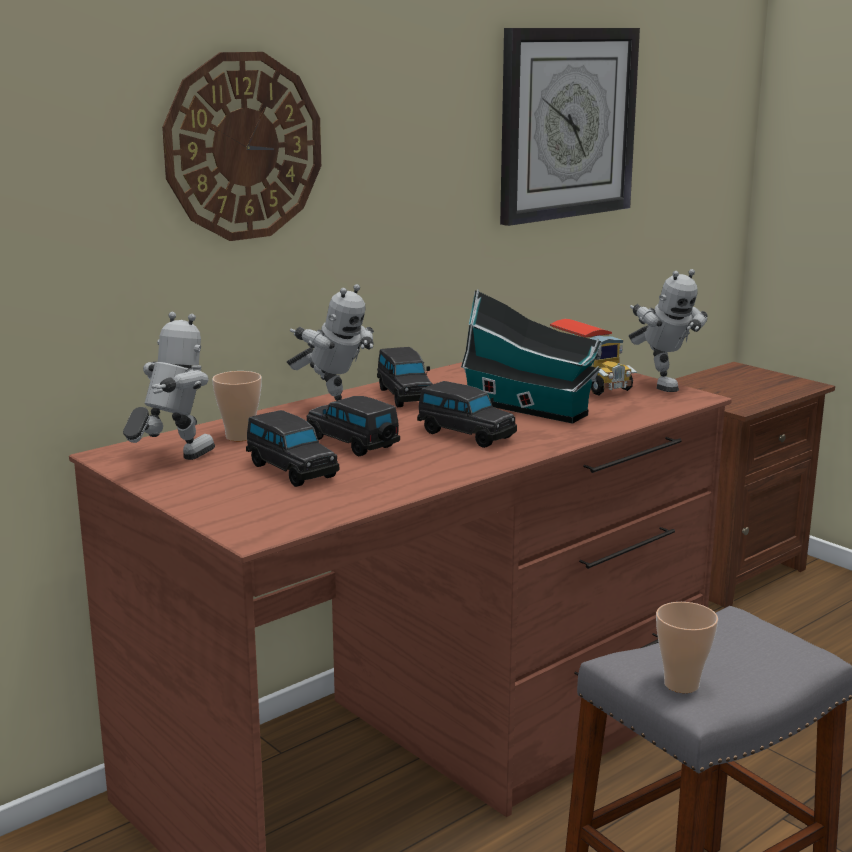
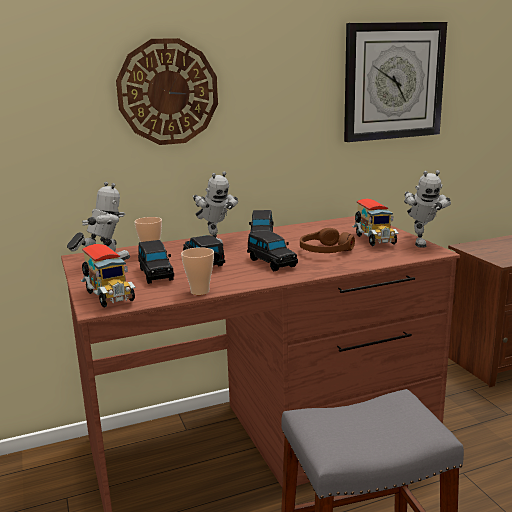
camera: 20 degrees right, 0 degrees up
(251, 514) = (108, 296): none -> toy truck
(531, 409) = (325, 251): toy house -> brown headphones
(681, 684) = (329, 437): cup -> cup (200, 291)

